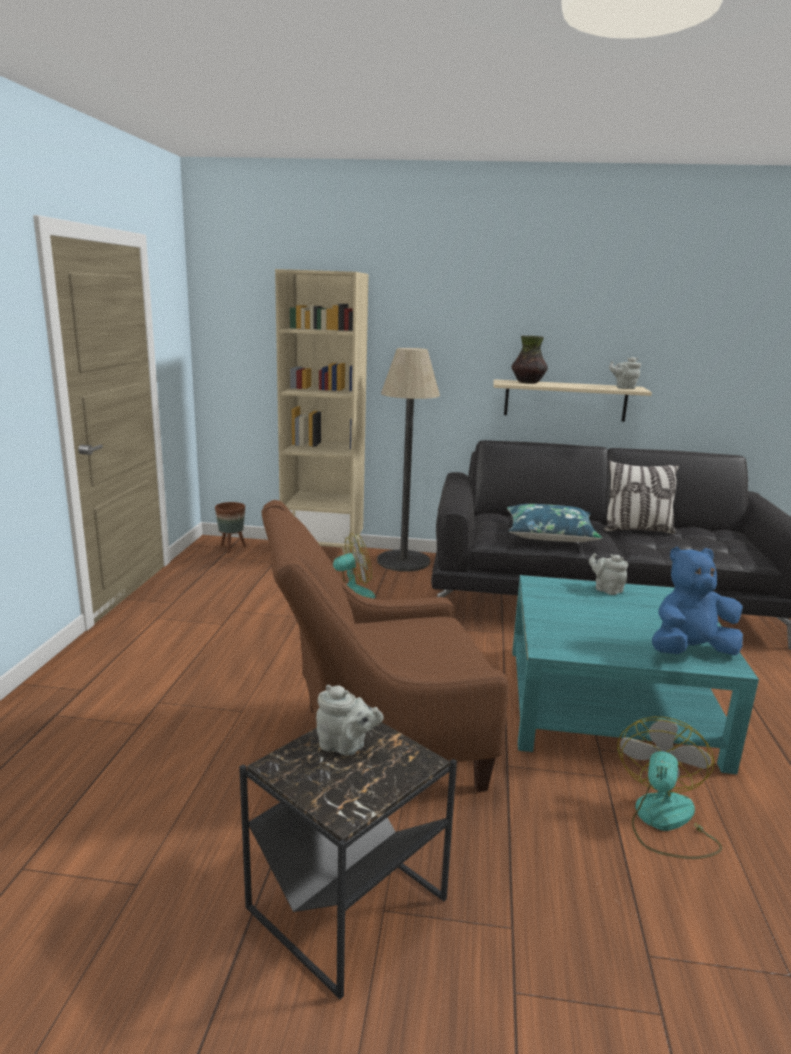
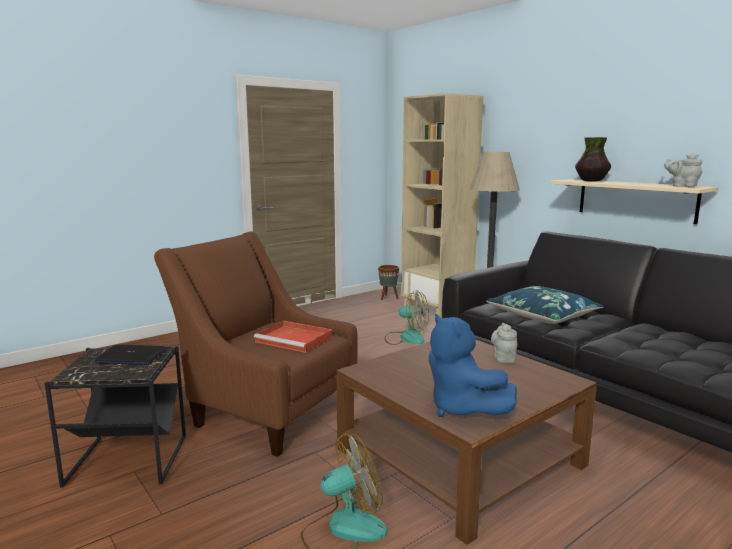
camera: 45 degrees right, 5 degrees down
(345, 746) = (131, 357): grey teapot -> laptop
(419, 638) = (295, 339): none -> red tray
(609, 703) = (459, 457): turquoise coffee table -> brown coffee table
(637, 530) = (647, 331): pillow -> none
(689, 651) = (461, 408): blue plush toy -> blue plush toy turned 150 degrees counterclockwise

